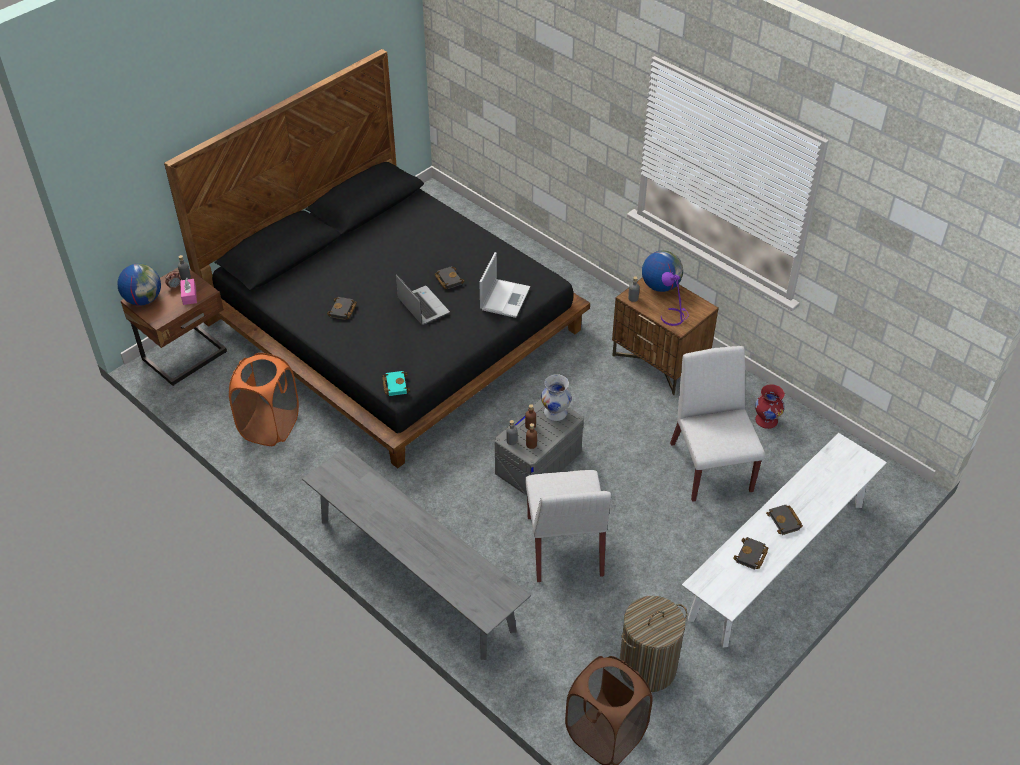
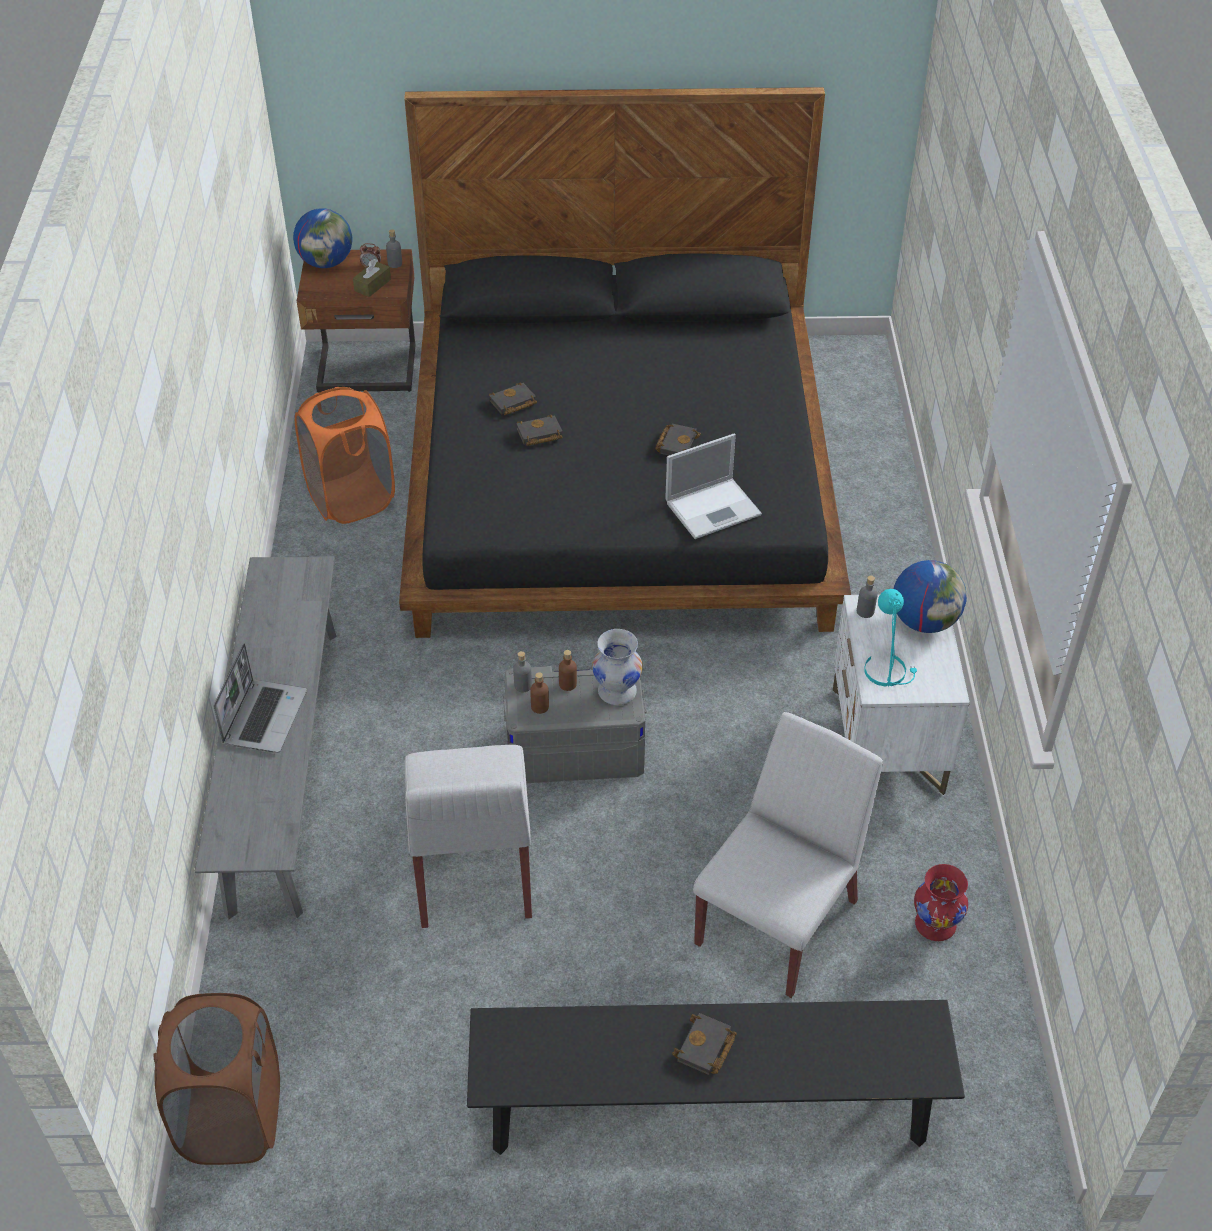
camera: 45 degrees right, 0 degrees up
(189, 295) = (372, 285): pink tissue box -> brown tissue box
(394, 385) = (455, 521): turquoise book -> none
(422, 306) = (604, 454): laptop -> laptop (264, 716)
(565, 547) = (473, 870): white chair -> white chair turned 45 degrees counterclockwise
(647, 667) = (377, 1088): laundry basket -> none
(660, 361) = (887, 742): brown nightstand -> white nightstand
(673, 316) = (888, 670): purple table lamp -> turquoise table lamp
(751, 556) = (601, 1051): black book -> black book (539, 435)
(778, 560) = (707, 1110): white bench -> black bench

